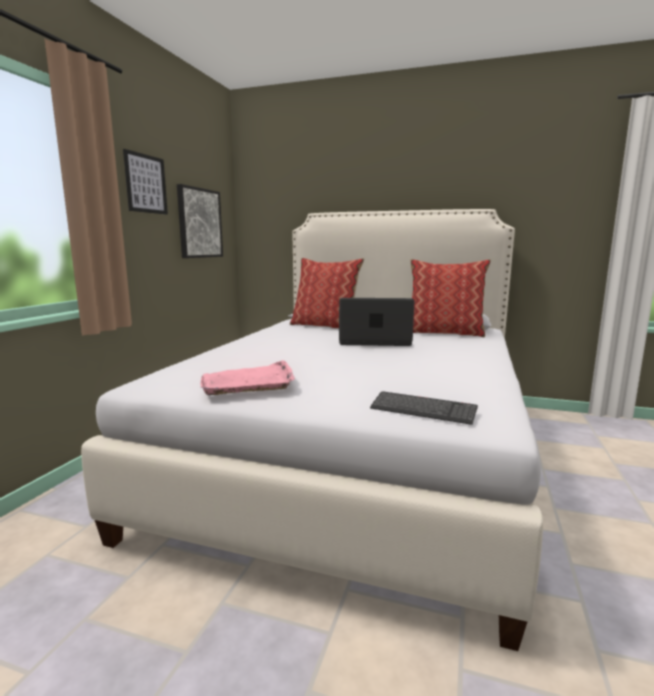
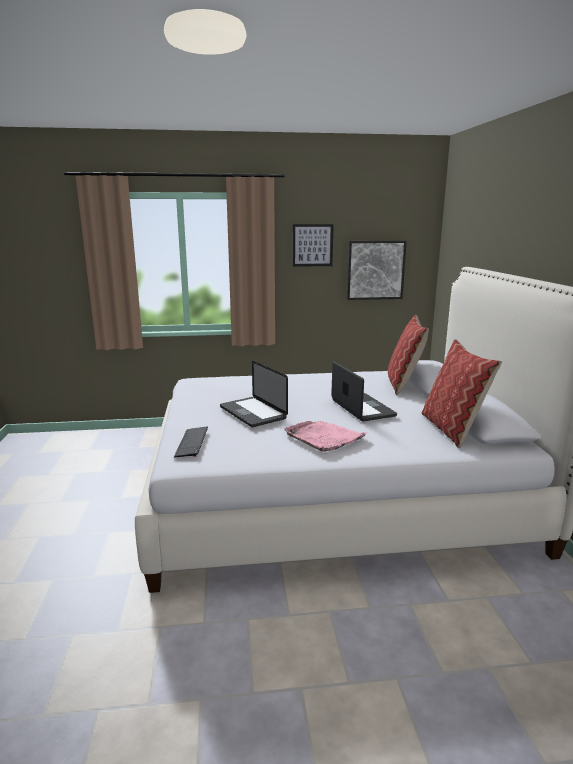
camera: 65 degrees right, 5 degrees up
(248, 382) = (207, 396): pink tray -> pink tray (324, 437)
(343, 372) = (252, 413): none -> laptop

